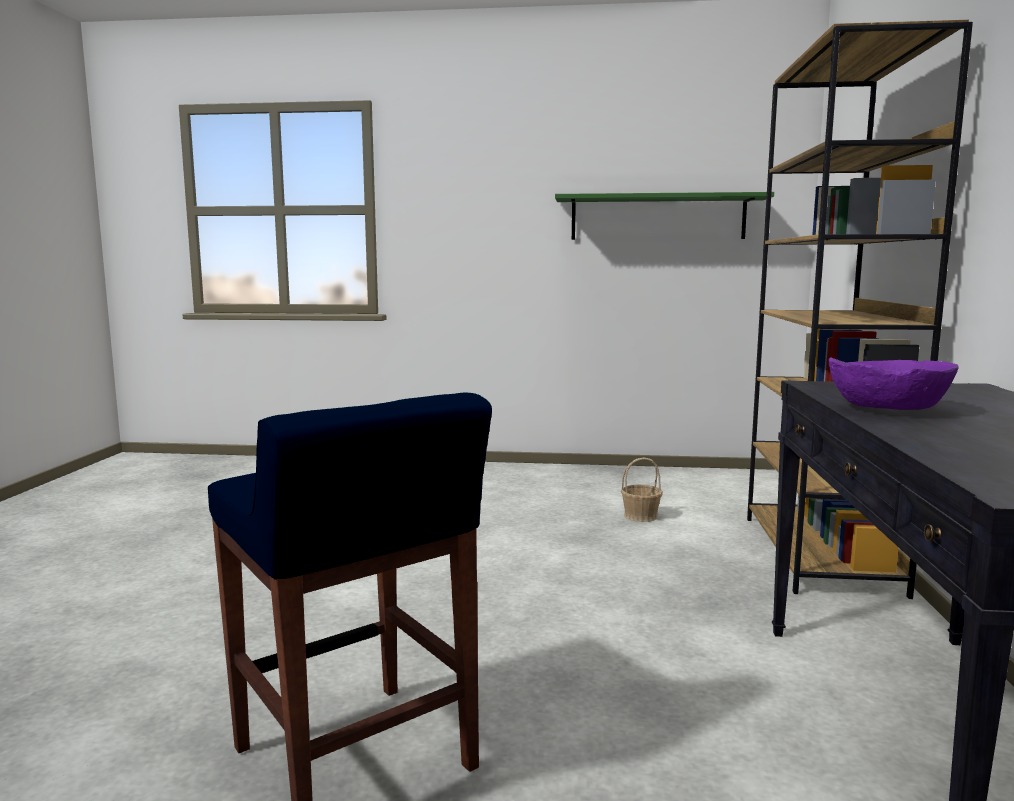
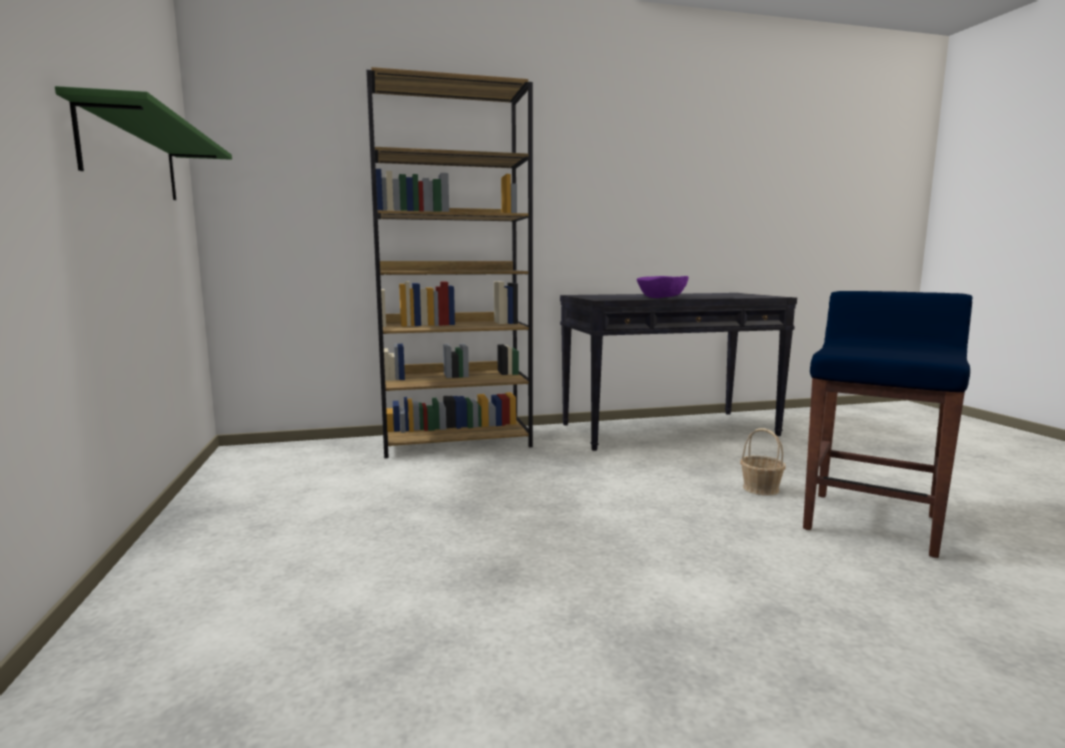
camera: 110 degrees left, 0 degrees up
(641, 516) = (386, 491): basket -> basket (760, 488)

